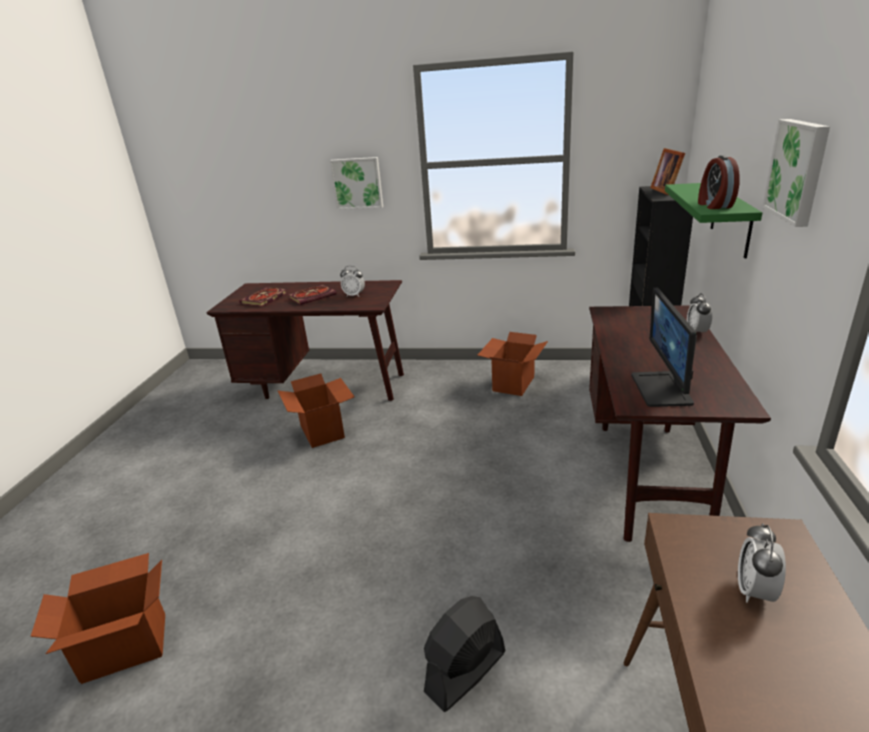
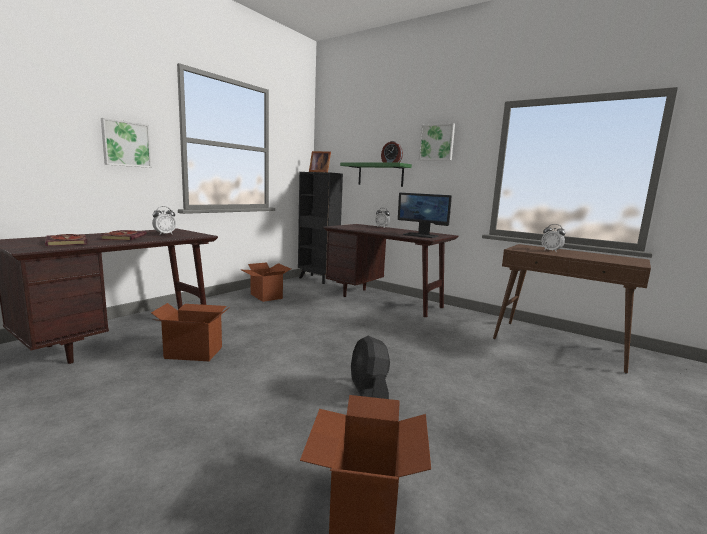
camera: 65 degrees left, 15 degrees down
(465, 672) = (481, 368): black fan -> black fan (369, 393)

